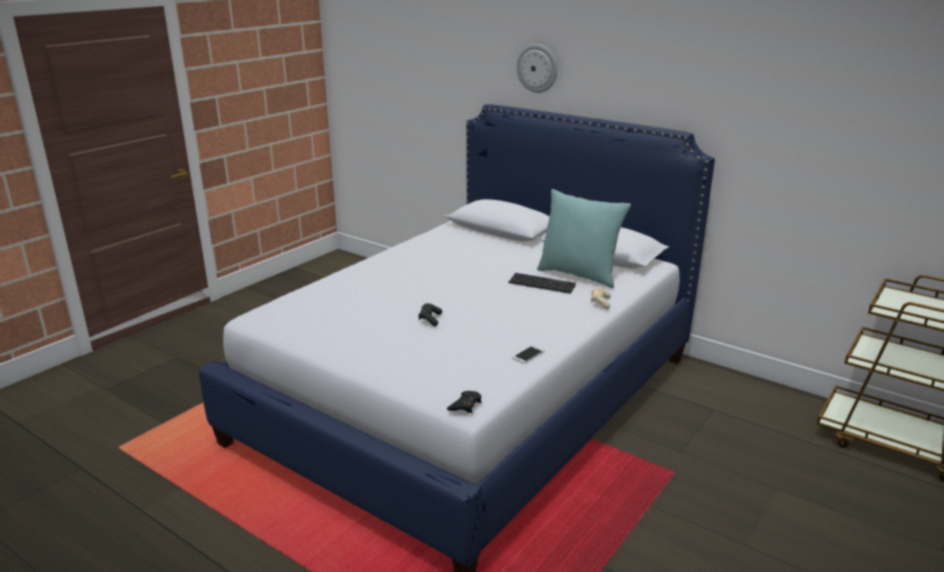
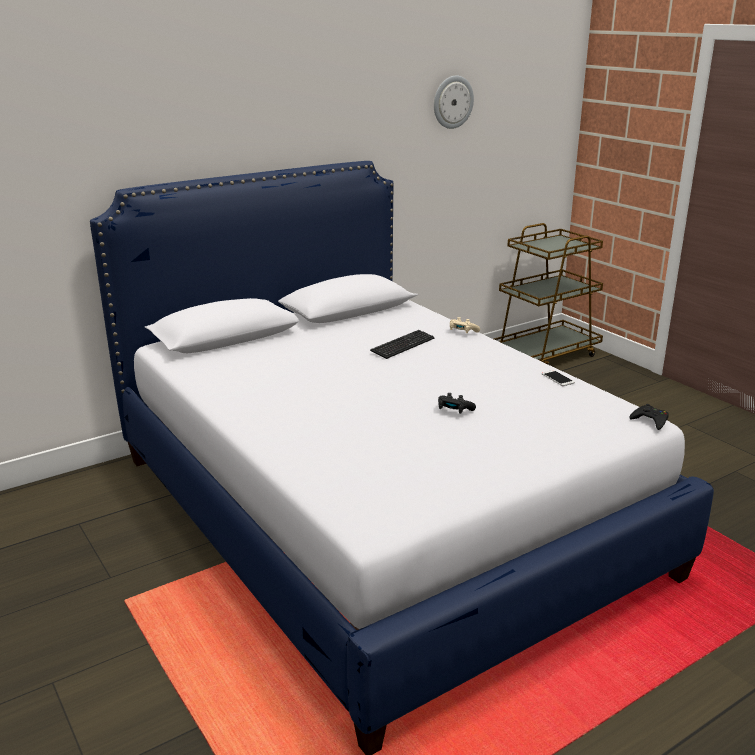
camera: 70 degrees left, 0 degrees up
(537, 68) = (173, 127): wall clock -> wall clock (452, 102)
(579, 275) = (391, 327): turquoise pillow -> none

